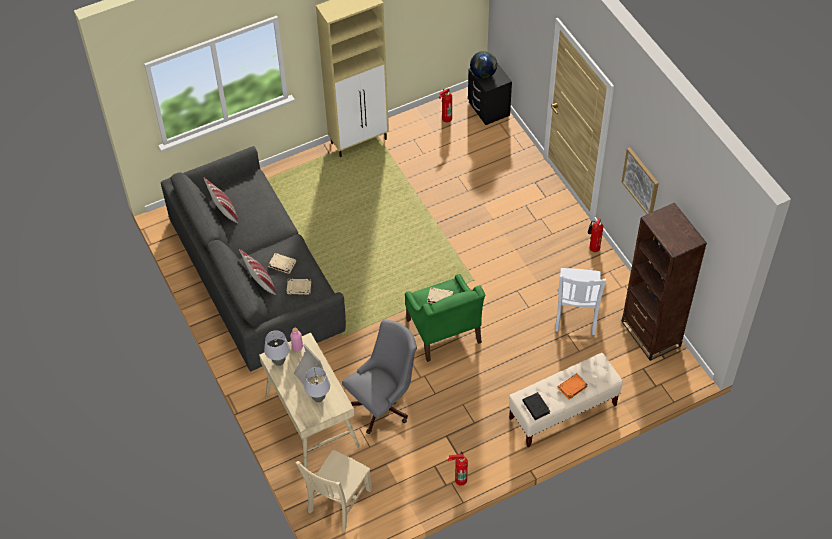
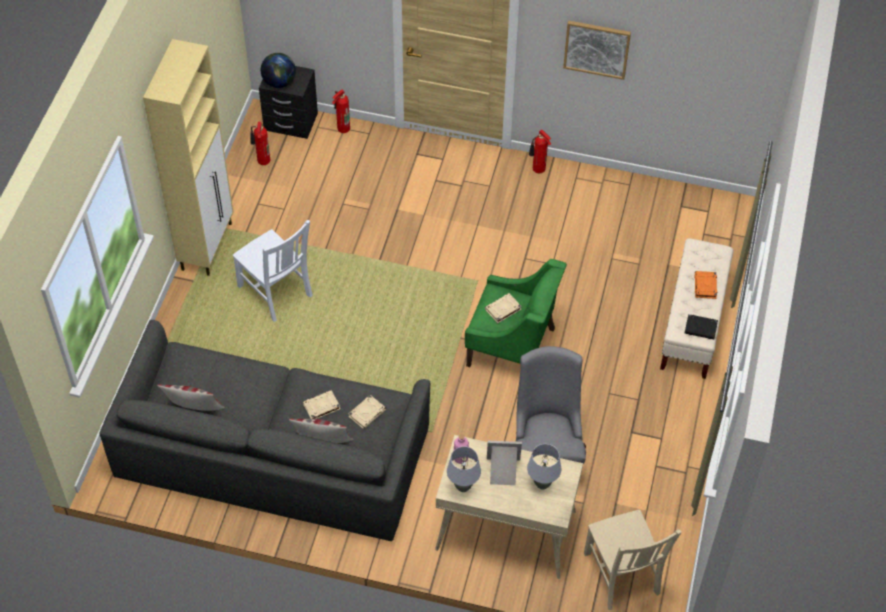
camera: 50 degrees left, 0 degrees up
(459, 479) = (689, 456): fire extinguisher -> fire extinguisher (342, 128)
(576, 315) = (597, 236): white chair -> white chair (276, 293)
(650, 334) = (673, 201): brown bookcase -> none

